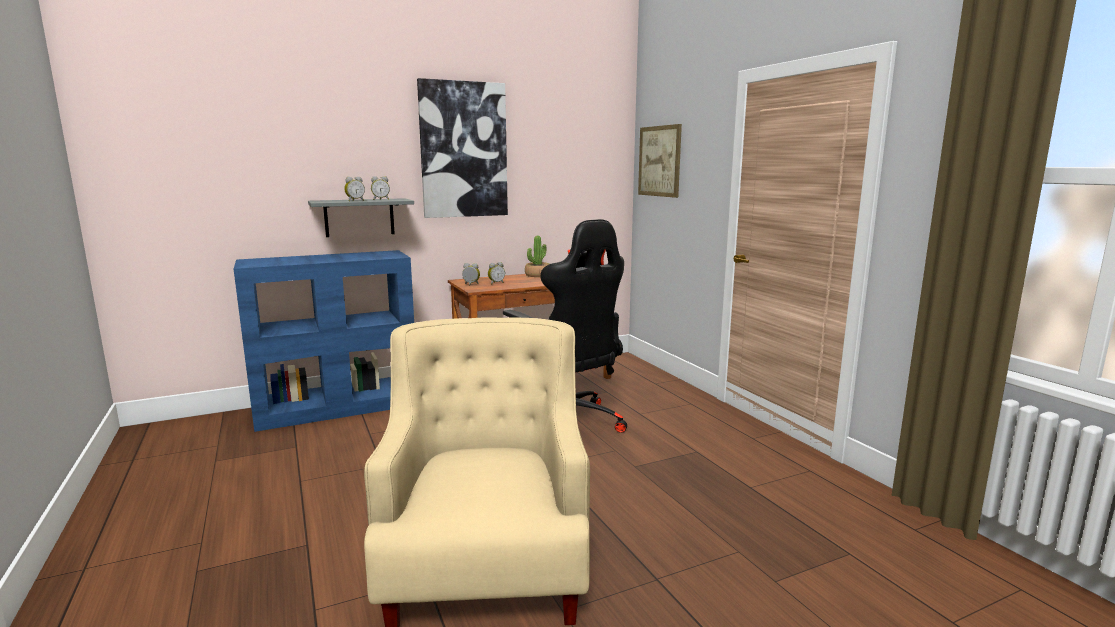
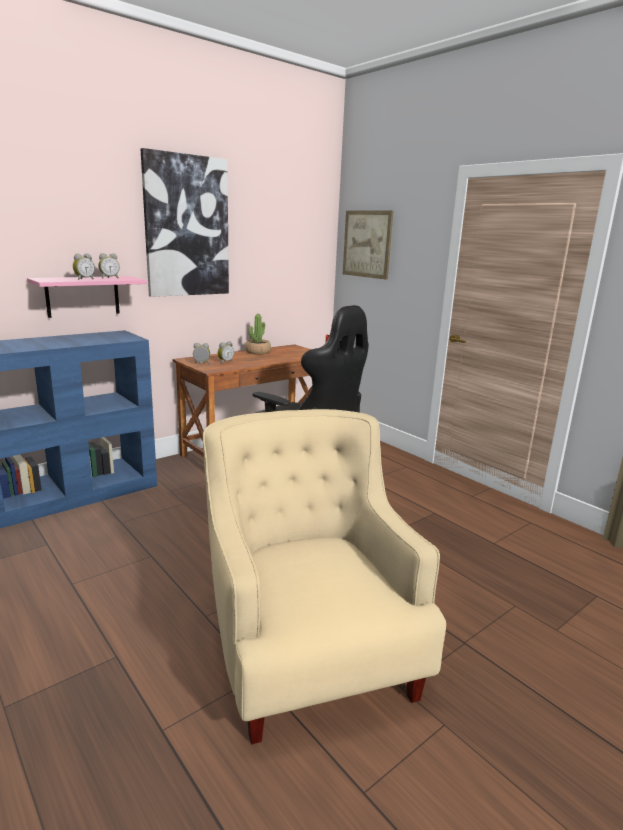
camera: 15 degrees left, 5 degrees up
(359, 217) = (83, 296): grey shelf -> pink shelf

